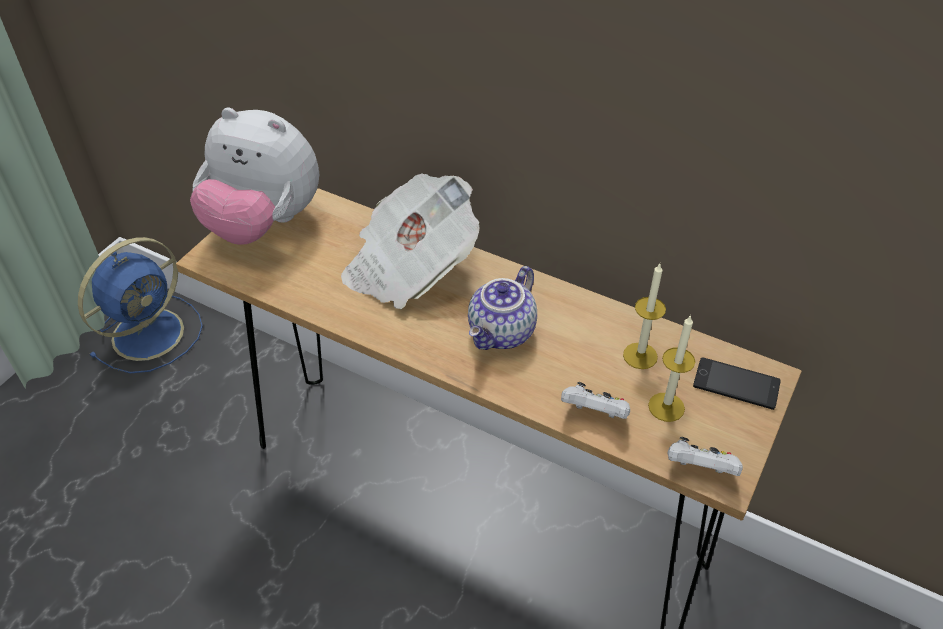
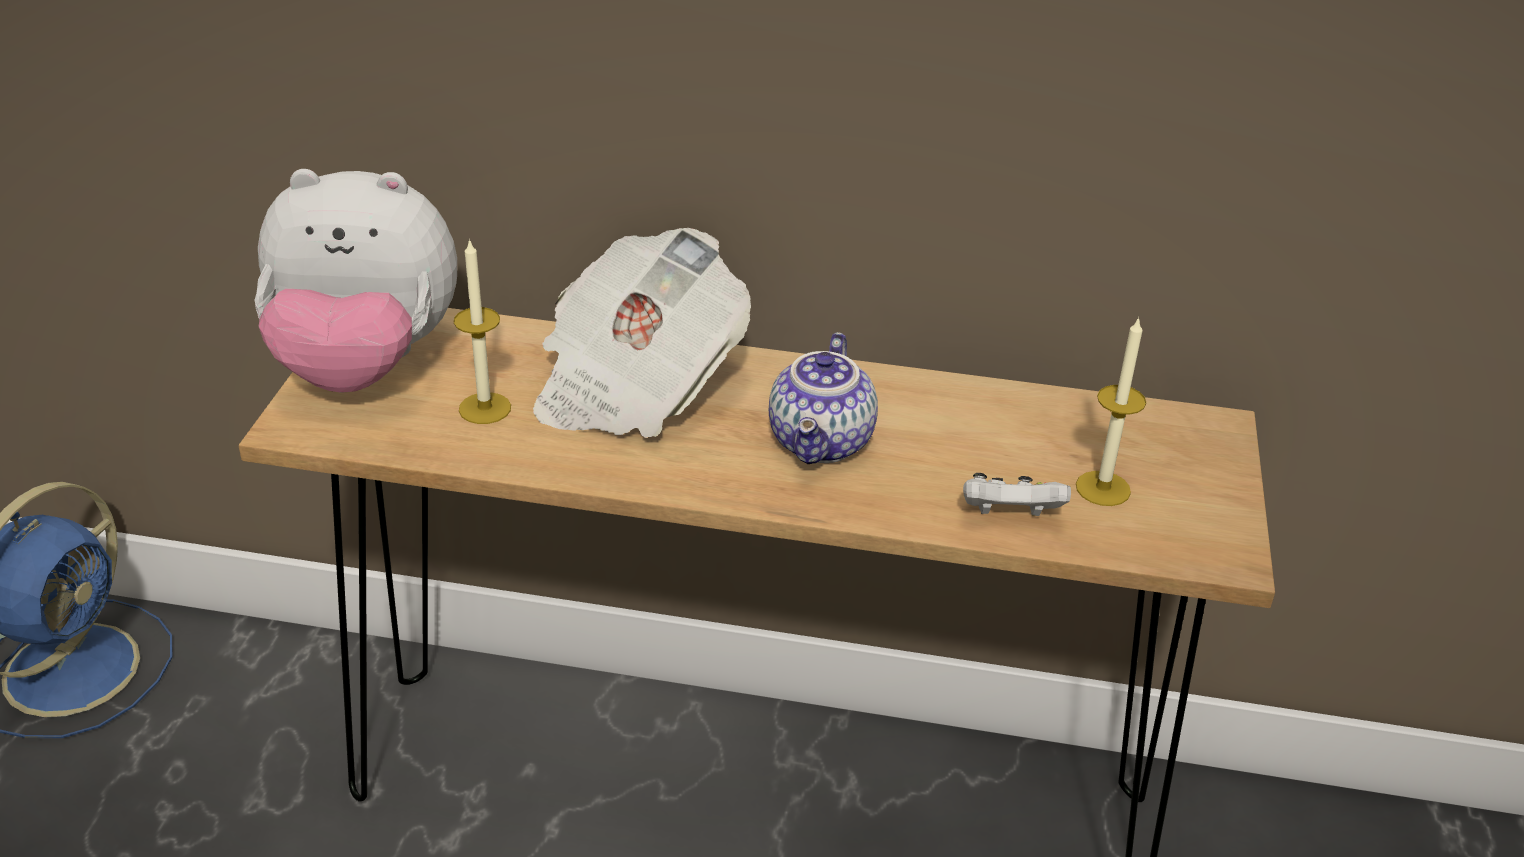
camera: 20 degrees left, 10 degrees down
(640, 356) = (1033, 434): candle -> candle (485, 408)
(700, 469) = (1188, 553): white game controller -> none
(736, 384) = (1180, 443): phone -> none

